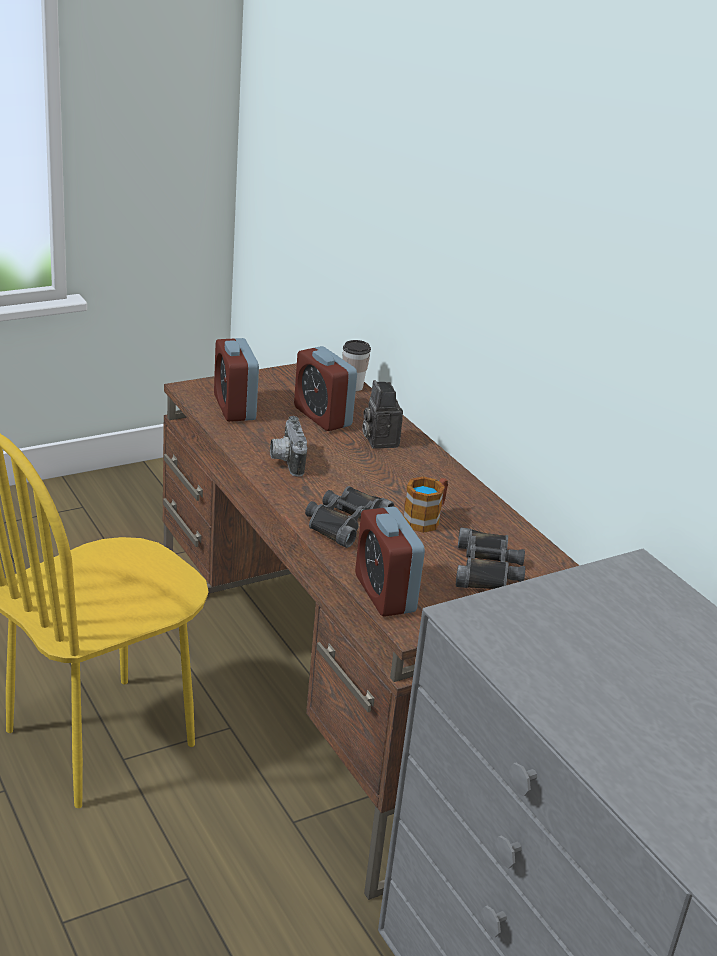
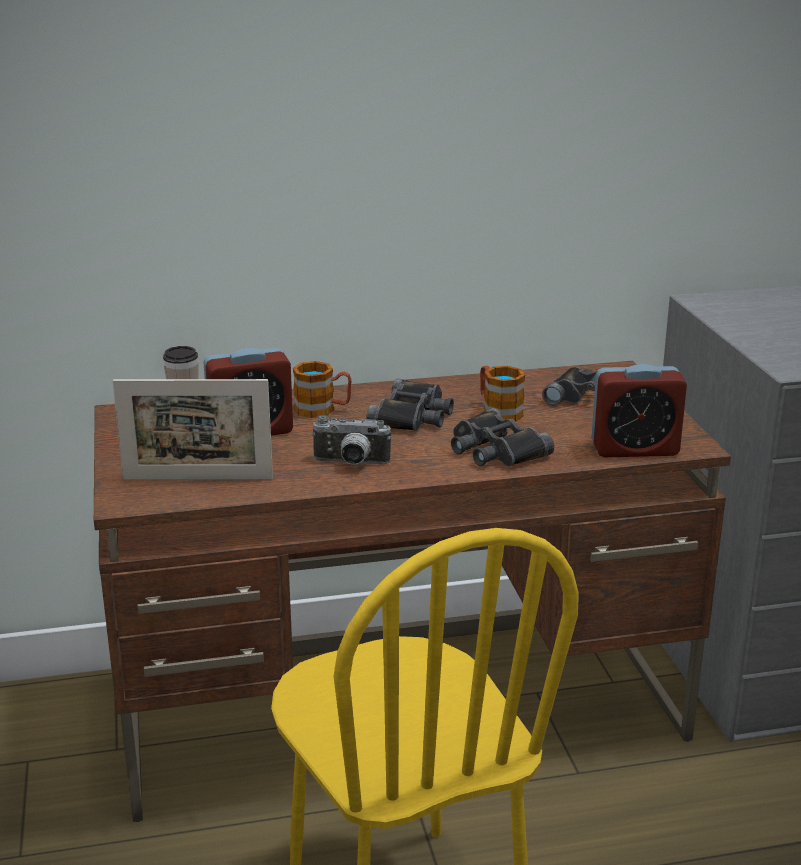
camera: 70 degrees left, 5 degrees down
(234, 408) = (198, 479): alarm clock -> picture frame
(379, 440) = (323, 410): camera -> mug
(391, 479) = (412, 416): none -> black binoculars

